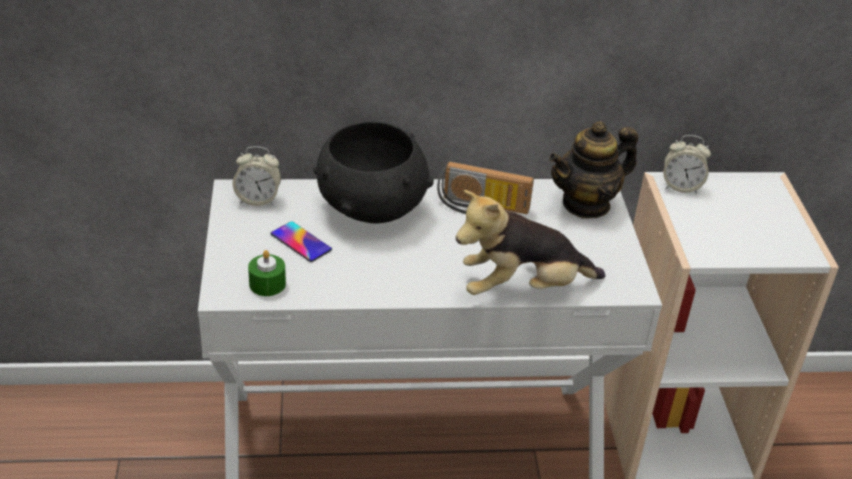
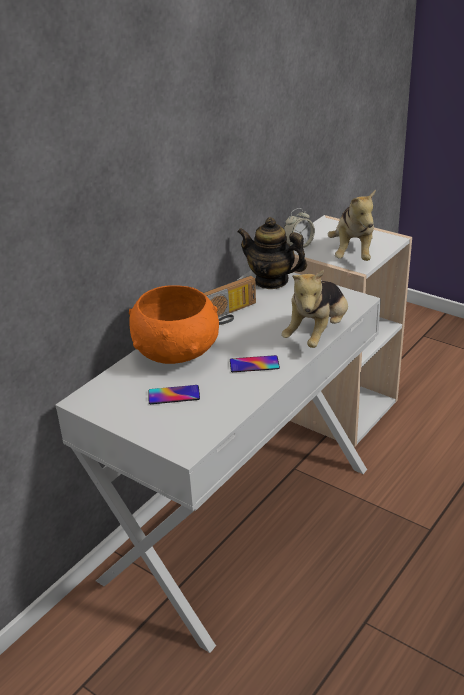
camera: 45 degrees left, 5 degrees down
(258, 199) = (105, 394): alarm clock -> none
(267, 284) = (199, 427): green candle -> none
(371, 209) = (177, 354): black bowl -> orange bowl
(411, 269) = (254, 364): none -> phone
(586, 204) = (271, 281): teapot -> teapot turned 105 degrees clockwise
(724, 236) = (353, 253): none -> plush toy

